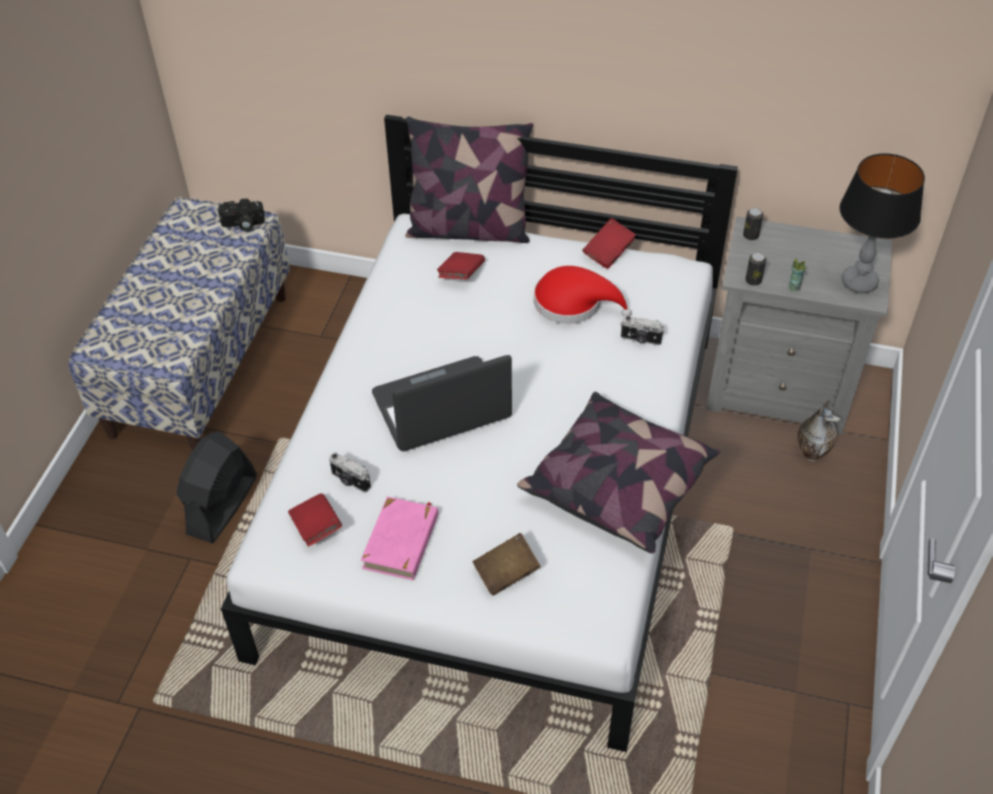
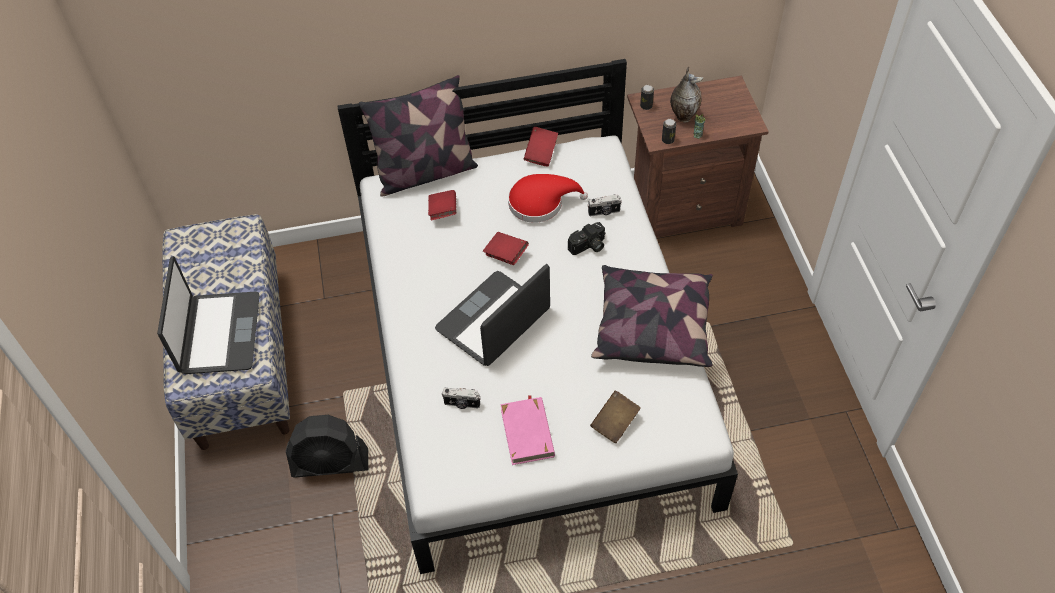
camera: 25 degrees left, 5 degrees up
(160, 315) = (218, 334): none -> laptop
(222, 505) = (330, 463): black fan -> black fan turned 90 degrees counterclockwise
(243, 224) = (237, 233): camera -> camera (588, 247)
(316, 528) = (460, 450): red book -> red book (506, 255)
(779, 389) = (684, 208): grey nightstand -> brown nightstand
(811, 452) = (730, 246): vase -> vase (683, 116)
(859, 282) = (738, 115): table lamp -> none

